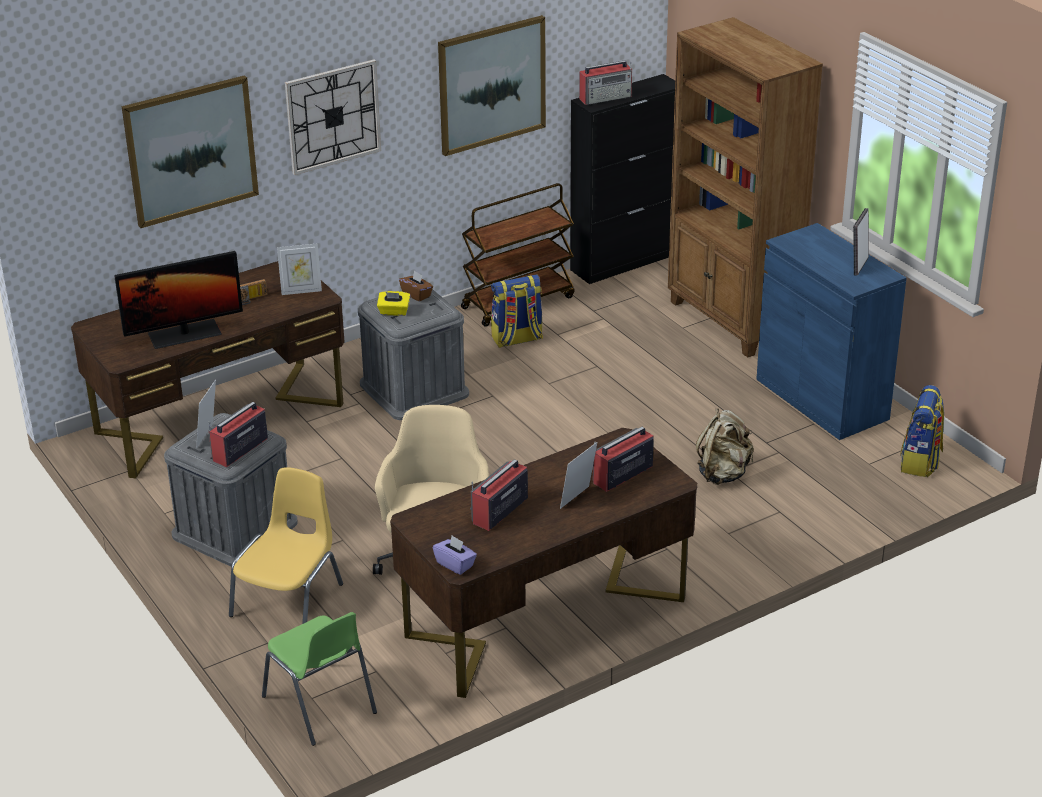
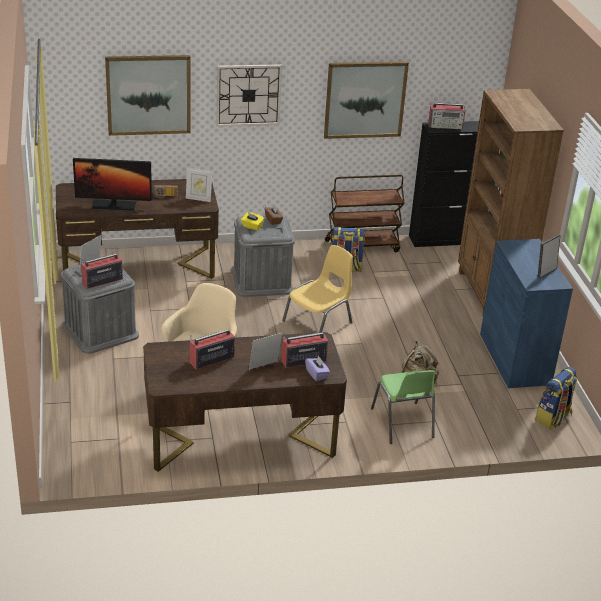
camera: 20 degrees right, 0 degrees up
(289, 599) = (100, 381): yellow chair -> yellow chair (319, 322)
(320, 705) = (72, 448): green chair -> green chair (402, 424)
(455, 564) = (160, 383): purple tissue box -> purple tissue box (317, 374)

